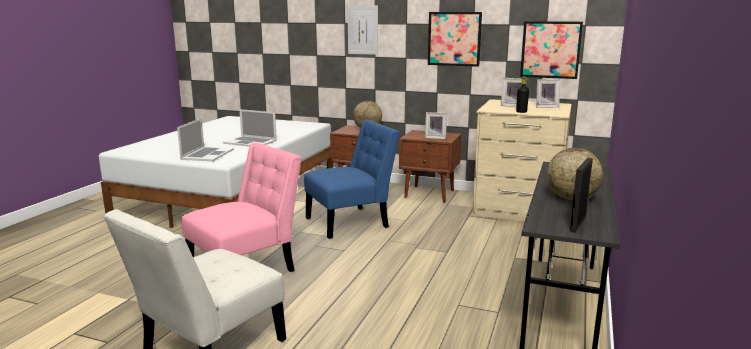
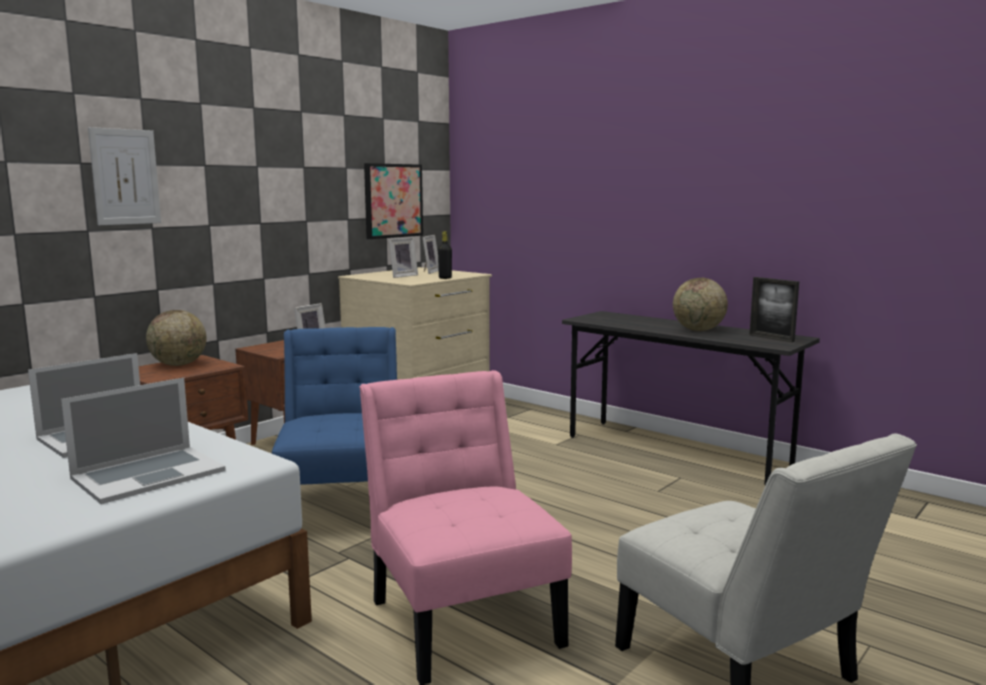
camera: 70 degrees left, 5 degrees down
(207, 154) = (148, 474): laptop -> laptop turned 105 degrees clockwise
(454, 39) = (283, 189): picture -> none

